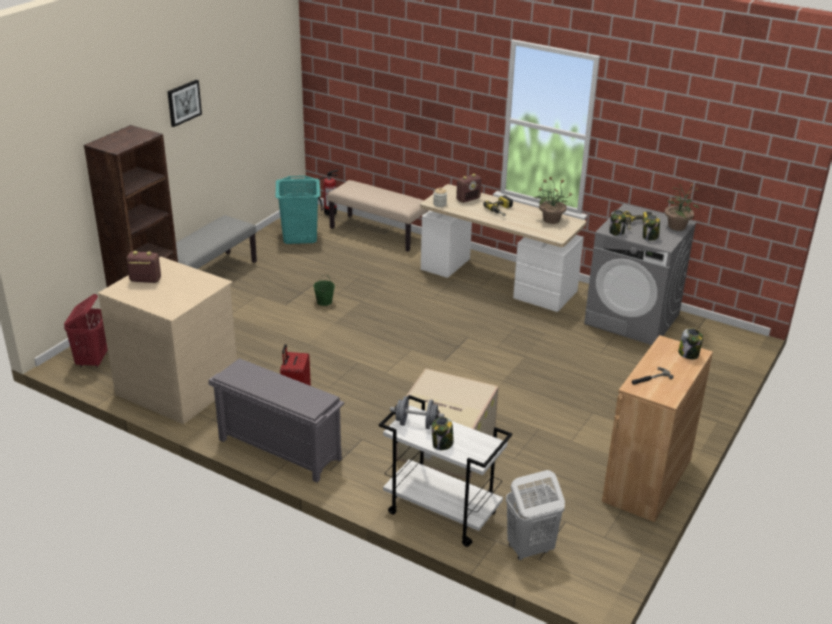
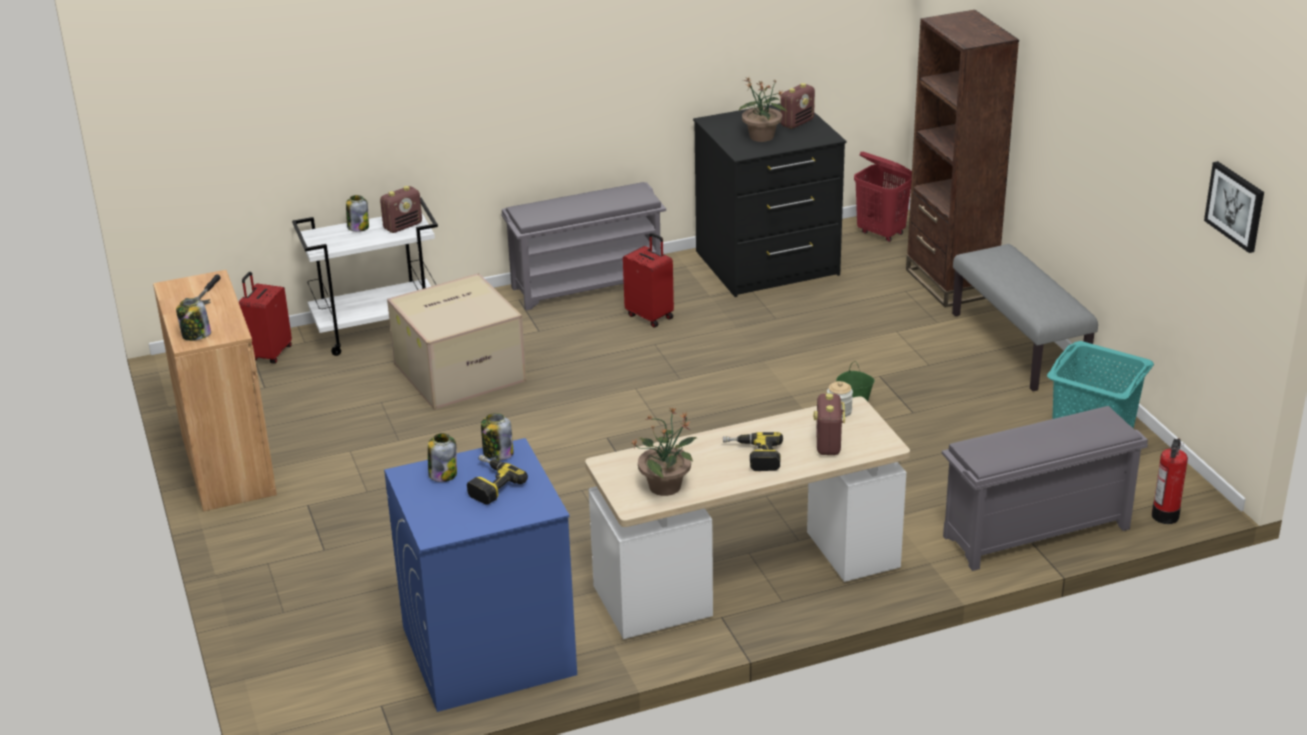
camera: 130 degrees right, 0 degrees up
(179, 387) = (768, 264): beige dresser -> black dresser
(183, 102) = (1089, 86): picture -> picture (1235, 206)
(378, 233) = (1035, 534): beige bench -> grey shoe rack
(416, 424) = (403, 226): grey dumbbell -> radio
(529, 548) = (269, 354): white laundry basket -> red suitcase
(632, 319) = (487, 651): grey washing machine -> blue washing machine
(677, 226) = (434, 520): potted plant -> potted plant (761, 137)

